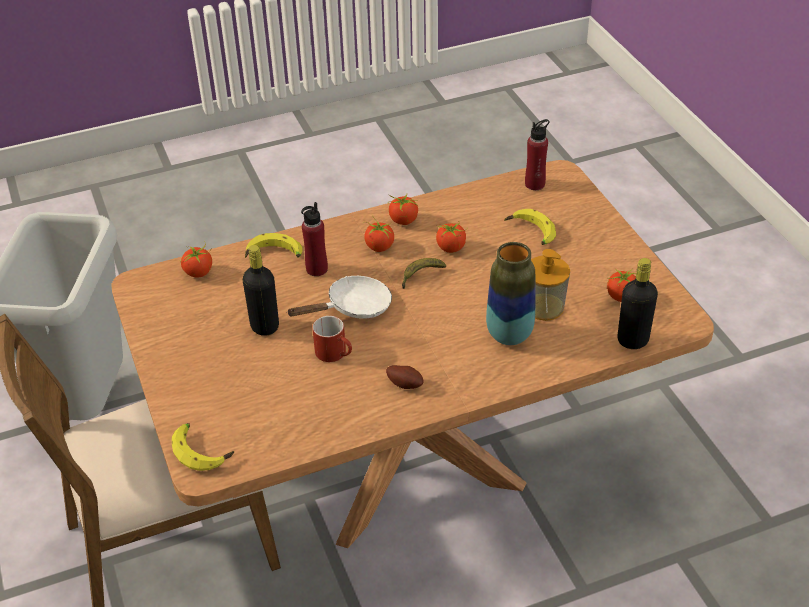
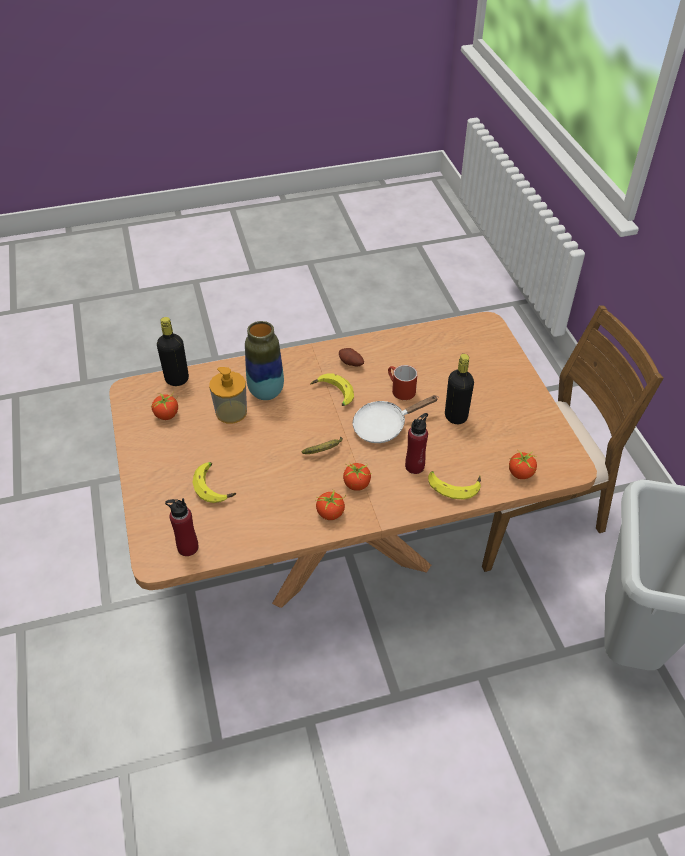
camera: 175 degrees left, 5 degrees up
(202, 450) = (488, 334): banana -> banana (332, 394)
(451, 248) = (292, 476): tomato -> none

